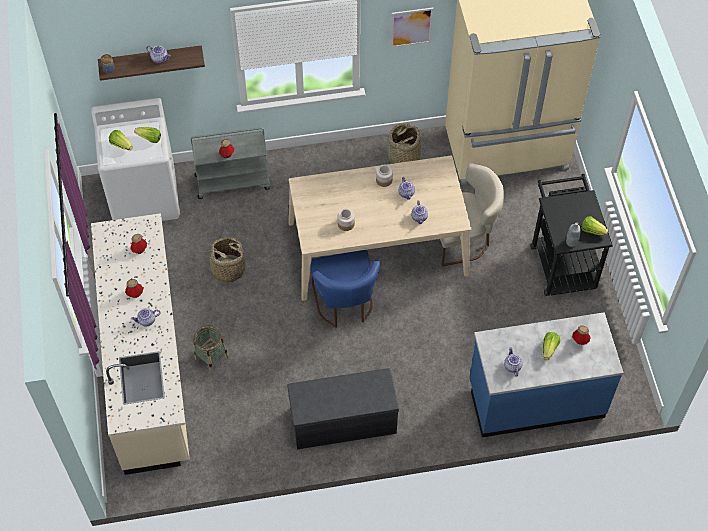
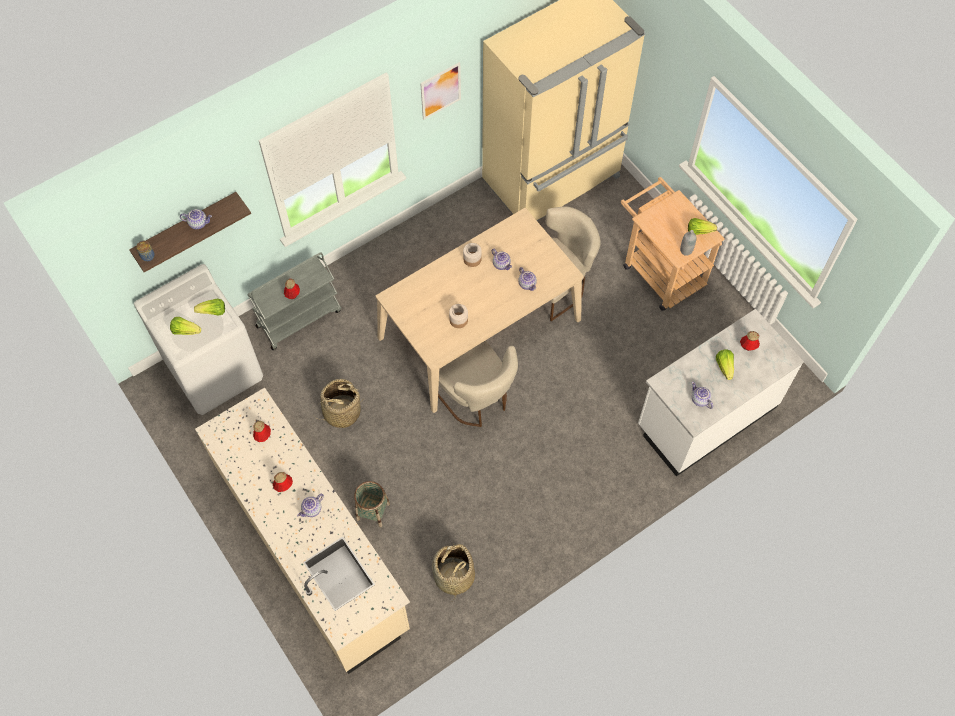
camera: 25 degrees left, 5 degrees up
(342, 422) = (537, 520): grey bench -> none
(344, 305) = (477, 400): blue chair -> beige chair
(402, 157) = (456, 225): basket -> basket (453, 576)
(535, 398) = (705, 416): blue counter -> white counter
(561, 261) = (659, 270): black cart -> beige cart

